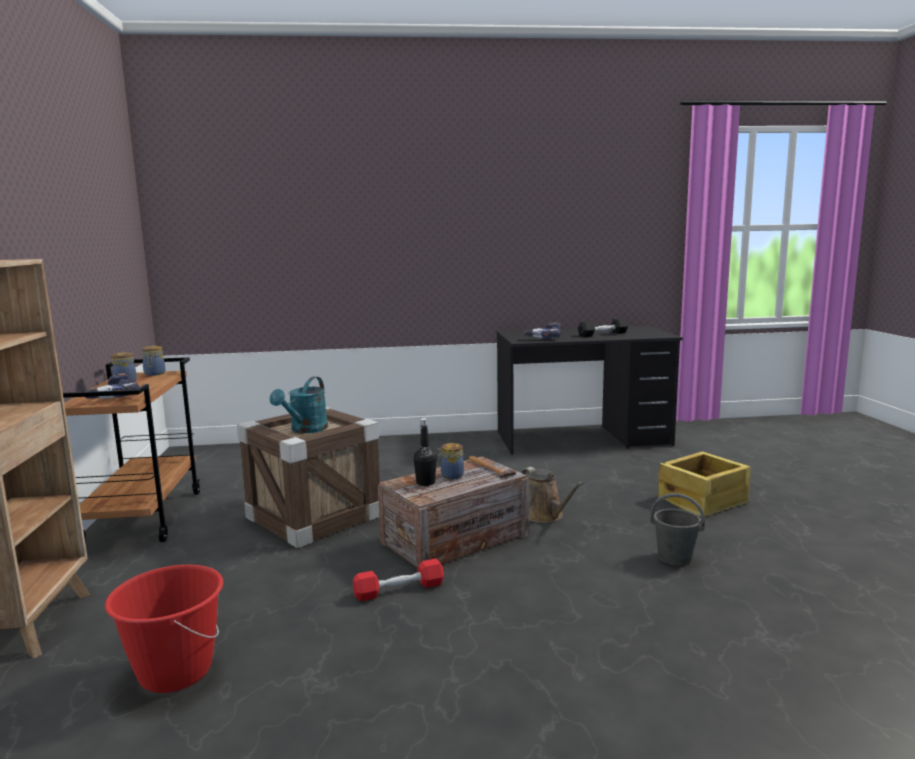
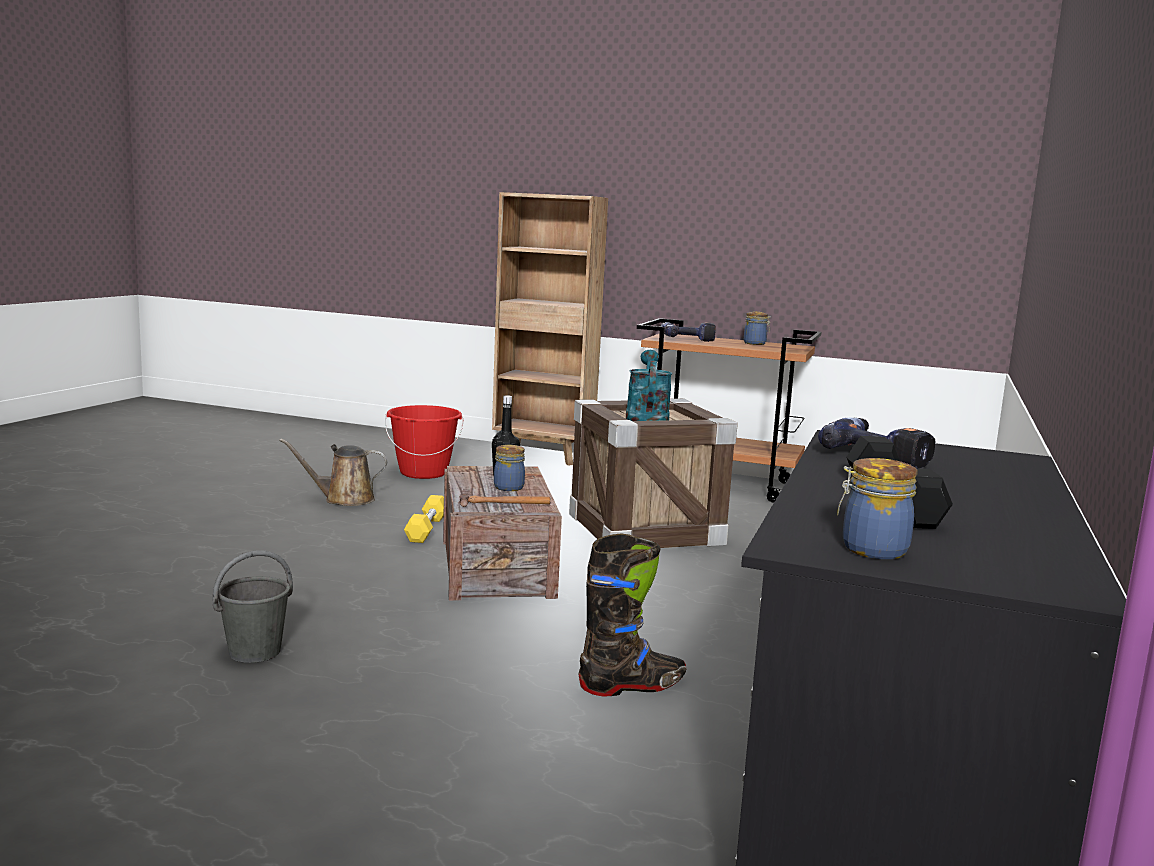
camera: 115 degrees right, 0 degrees up
(154, 374) = (791, 349): jar -> jar (871, 549)
(305, 430) = (646, 416): turquoise watering can -> turquoise watering can turned 45 degrees clockwise
(399, 590) = (427, 529): red dumbbell -> yellow dumbbell
(545, 516) = (489, 626): brown watering can -> brown watering can (344, 499)
(557, 477) = (632, 686): none -> black boot
(703, 501) = (353, 772): crate -> none

